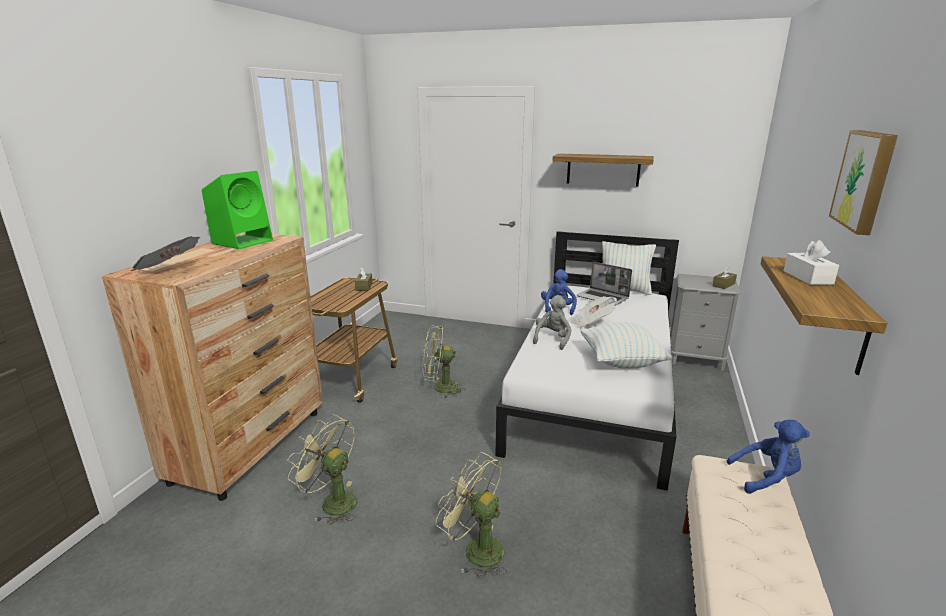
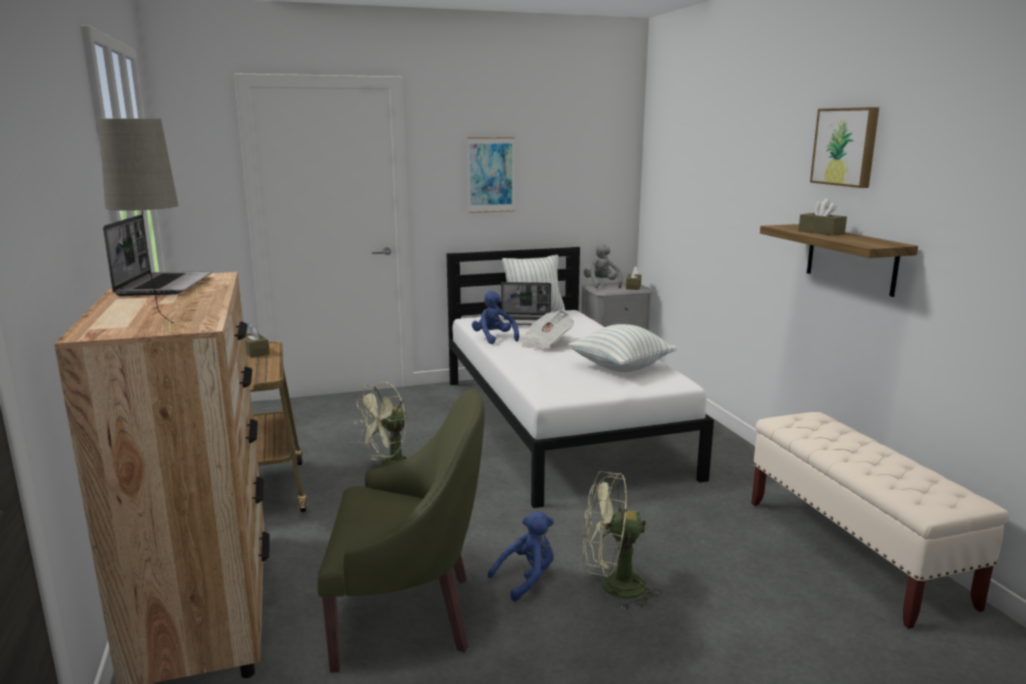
camera: 35 degrees left, 5 degrees down
(169, 271) = (158, 322): newspaper -> beige table lamp
(243, 241) = (164, 285): green speaker -> laptop
(332, 501) = (408, 614): green fan -> green armchair
(552, 339) = (532, 365): grey plush toy -> grey plush toy (602, 285)
(603, 169) = (491, 175): shelf -> picture
(766, 478) = (821, 418): blue plush toy -> blue plush toy (527, 579)
(807, 277) = (821, 232): white tissue box -> brown tissue box

